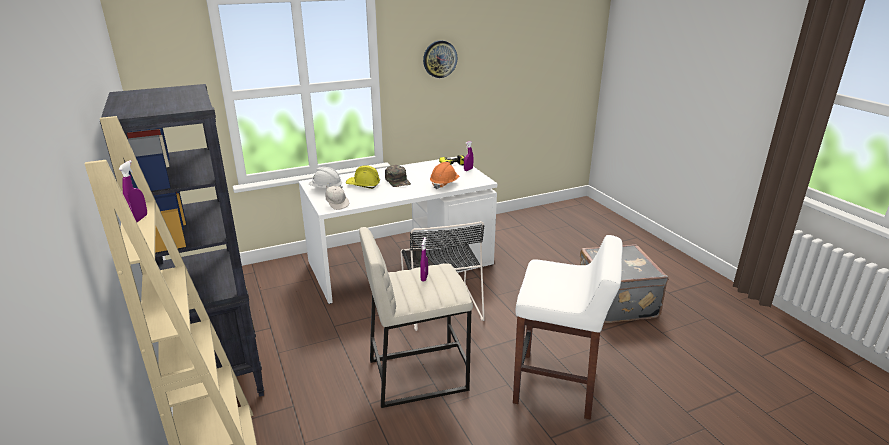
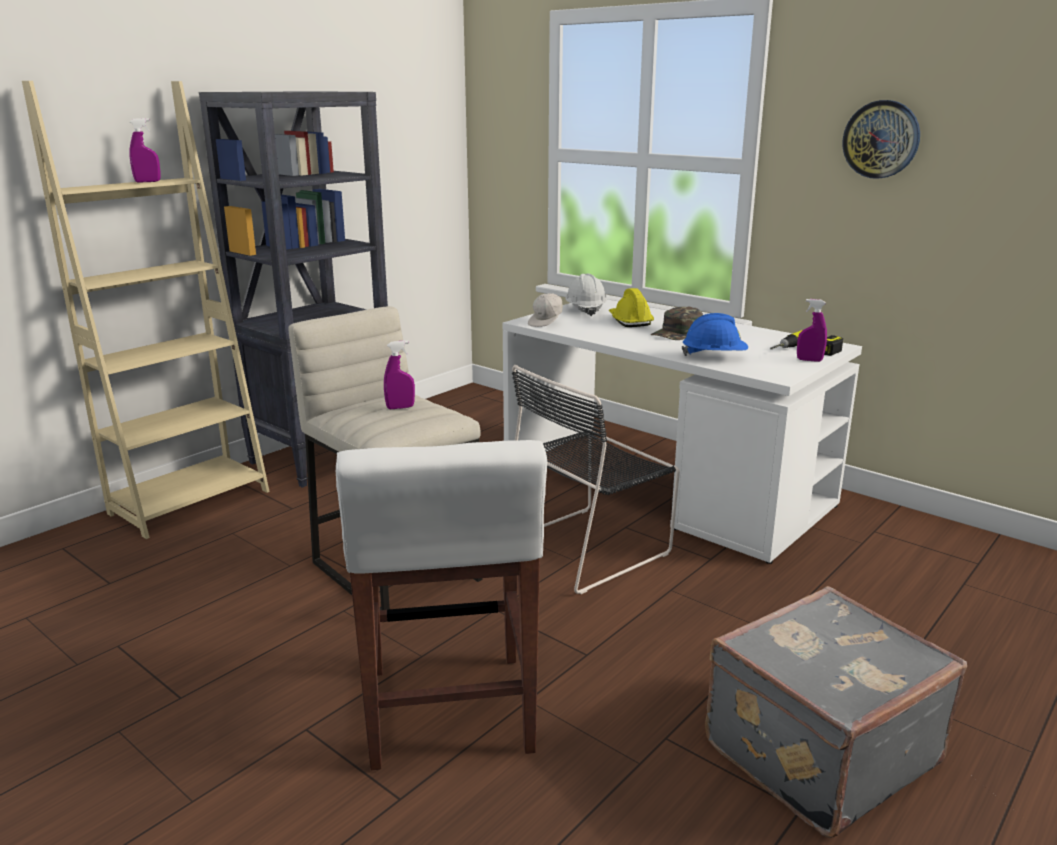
camera: 65 degrees right, 5 degrees down
(444, 184) = (714, 356): orange hard hat -> blue hard hat

